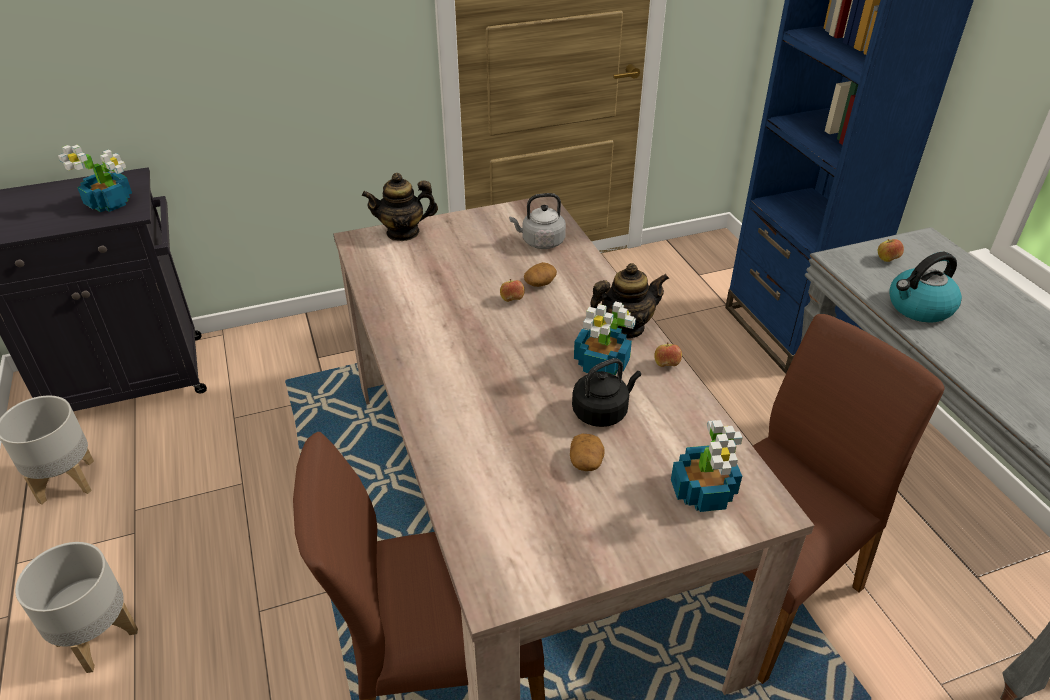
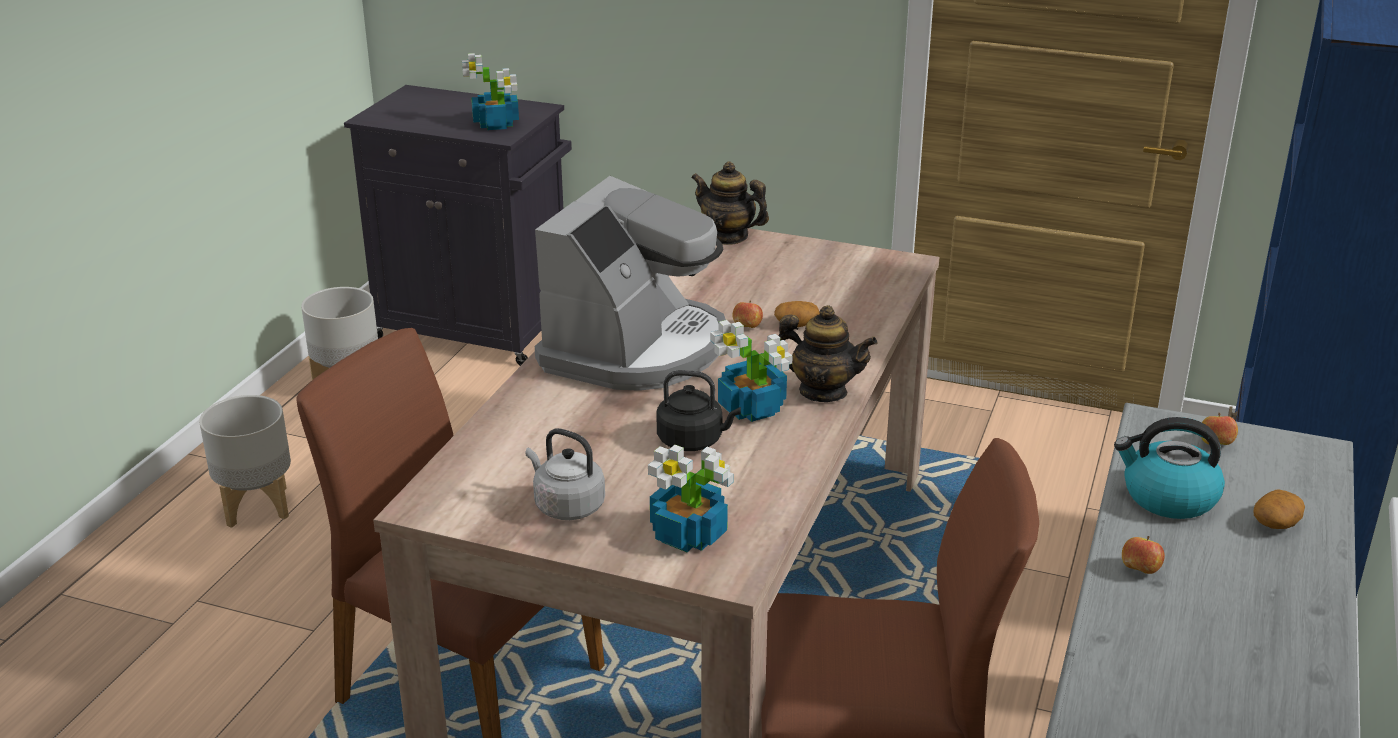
camera: 40 degrees right, 10 degrees down
(463, 355) = (636, 349): none -> coffee machine
(540, 242) = (853, 292): grey kettle -> grey kettle (566, 506)
(586, 461) = (622, 466): potato -> potato (1276, 523)
(666, 365) = (815, 436): apple -> apple (1140, 570)

